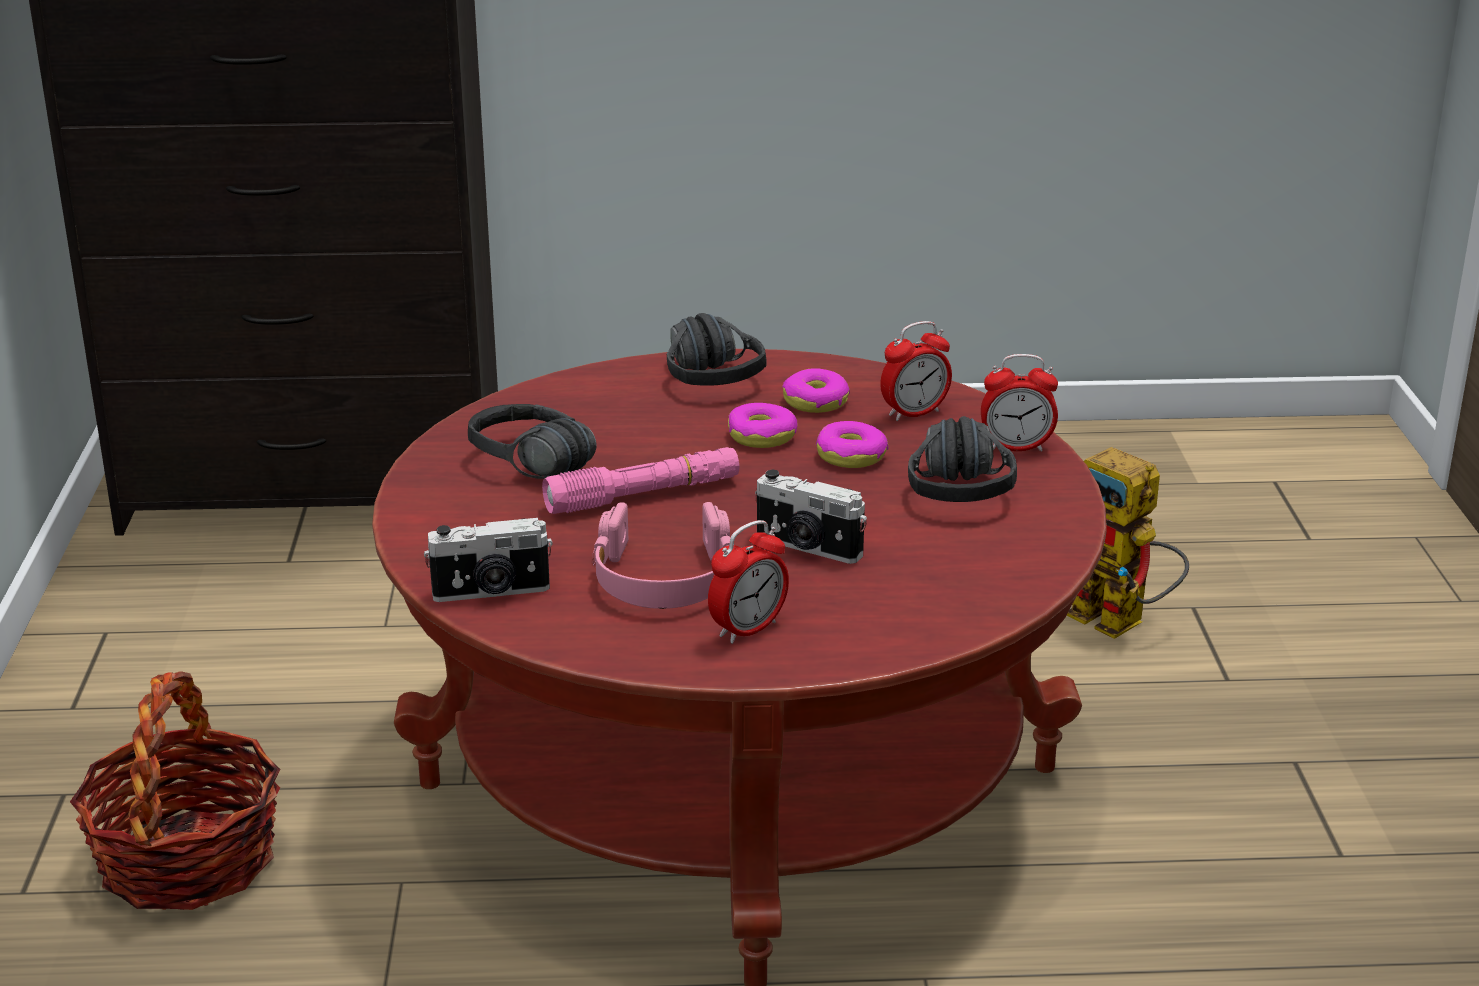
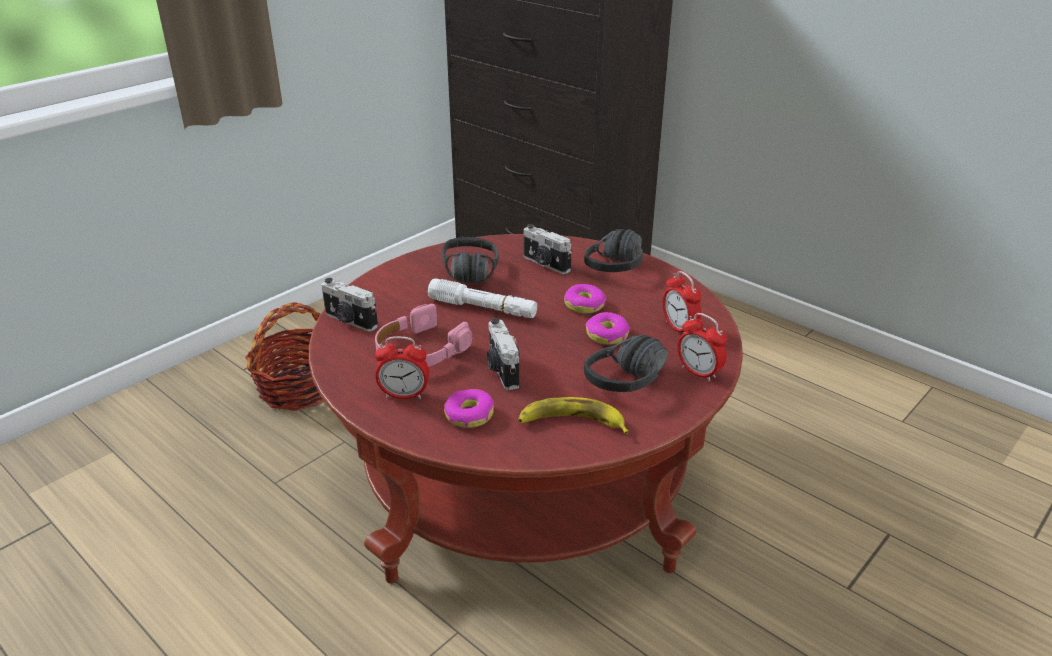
camera: 45 degrees right, 5 degrees up
(618, 411) = (545, 264): none -> camera
(643, 496) = (483, 308): pink flashlight -> white flashlight
(815, 402) = (641, 299): donut -> donut (469, 415)
(914, 413) = (679, 328): alarm clock -> alarm clock turned 45 degrees clockwise
(985, 557) = (571, 423): none -> banana
(1121, 622) = (829, 517): toy robot -> none

